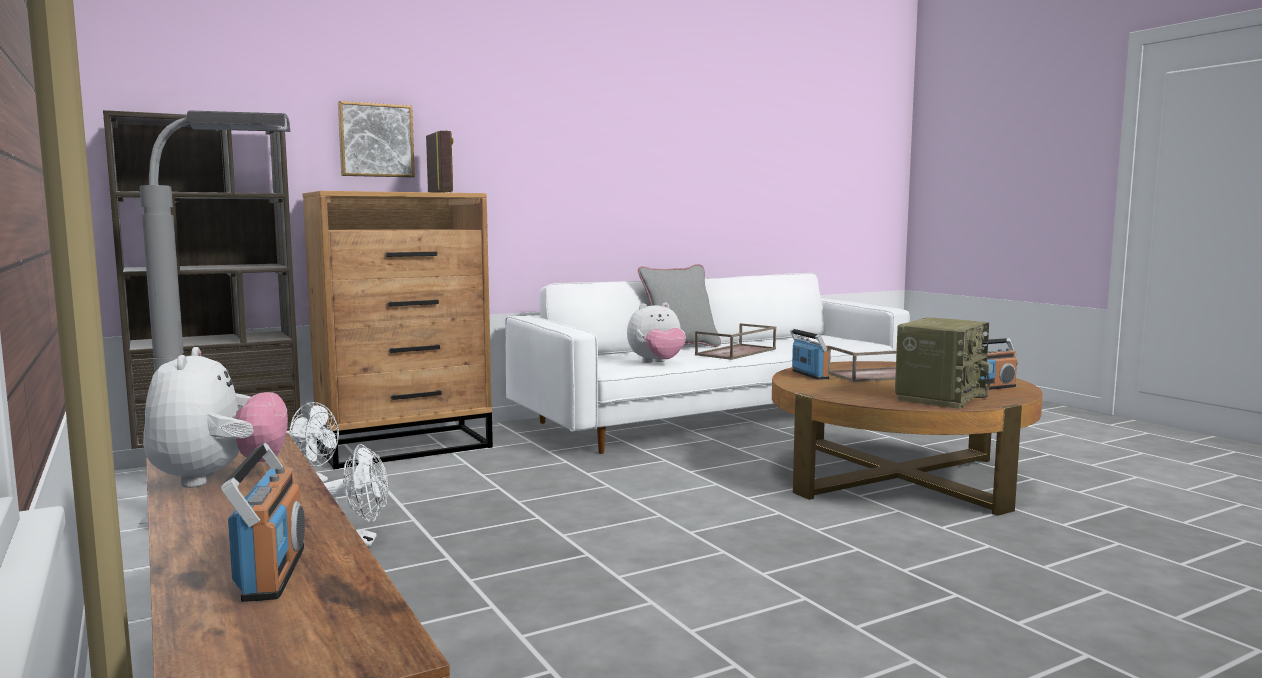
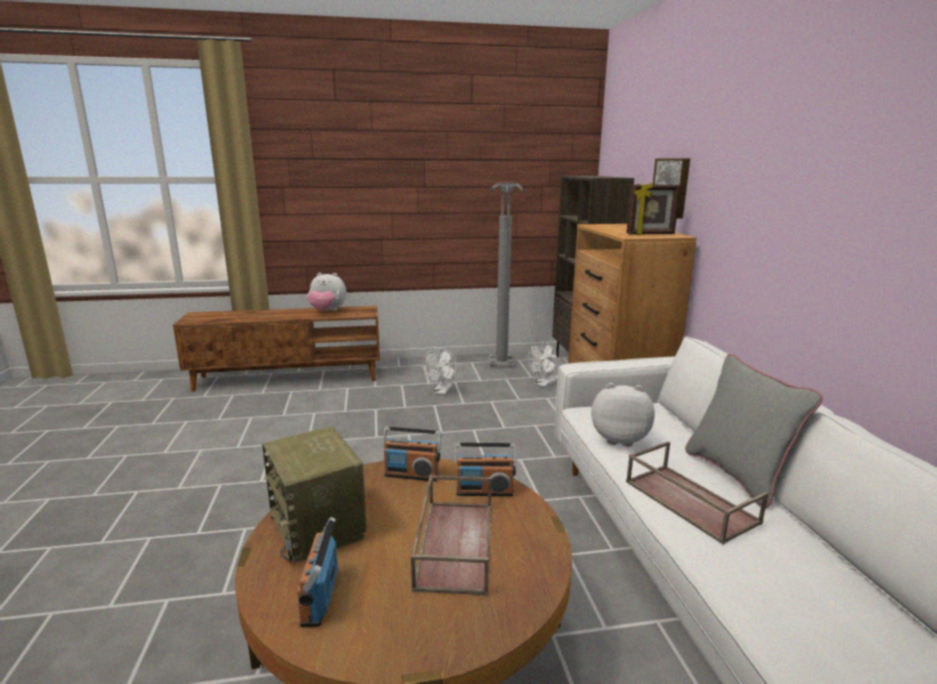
camera: 110 degrees right, 10 degrees up
(272, 573) = (241, 316): radio -> radio (412, 475)
(657, 363) = (619, 439): plush toy -> plush toy turned 105 degrees clockwise

